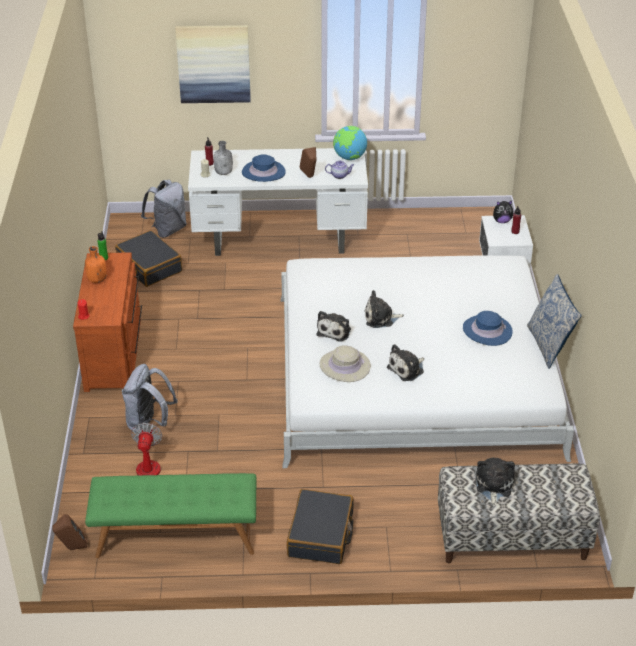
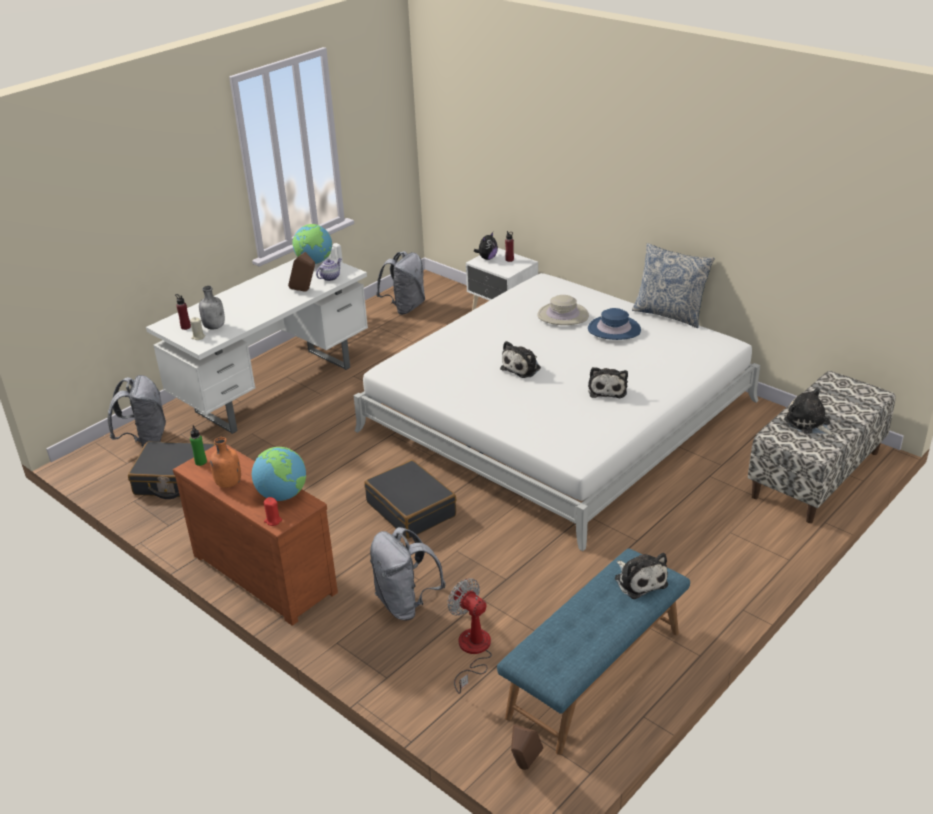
camera: 45 degrees left, 5 degrees down
(109, 305) = (282, 495): none -> globe
(176, 537) = (596, 674): green bench -> blue bench
(213, 63) = (136, 209): picture -> none
(263, 172) = (254, 308): blue hat -> none
(321, 535) = (699, 575): black suitcase -> black suitcase (411, 509)
(335, 331) = (503, 398): plush toy -> plush toy (639, 580)
(344, 366) = (559, 417): beige hat -> beige hat (563, 315)
(447, 229) = (405, 307): none -> grey backpack

